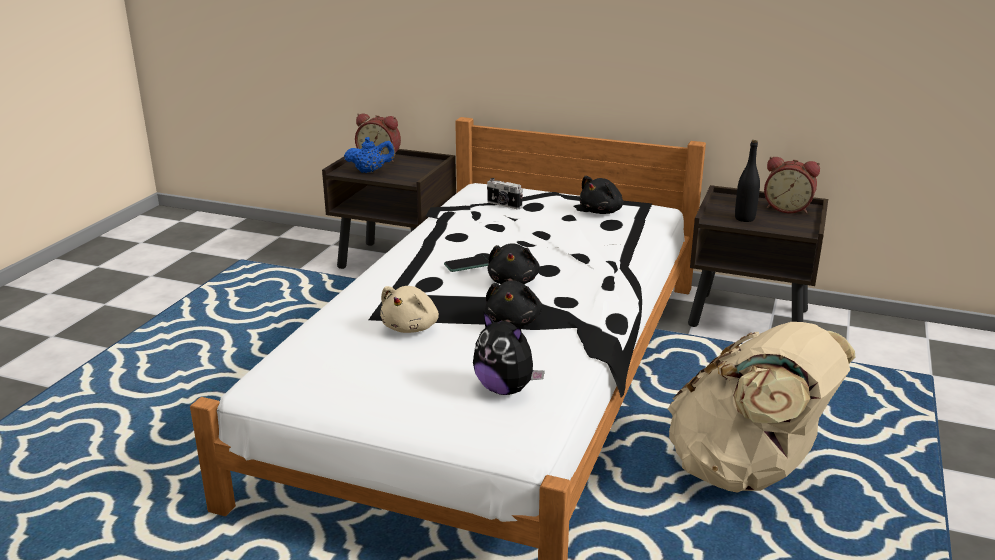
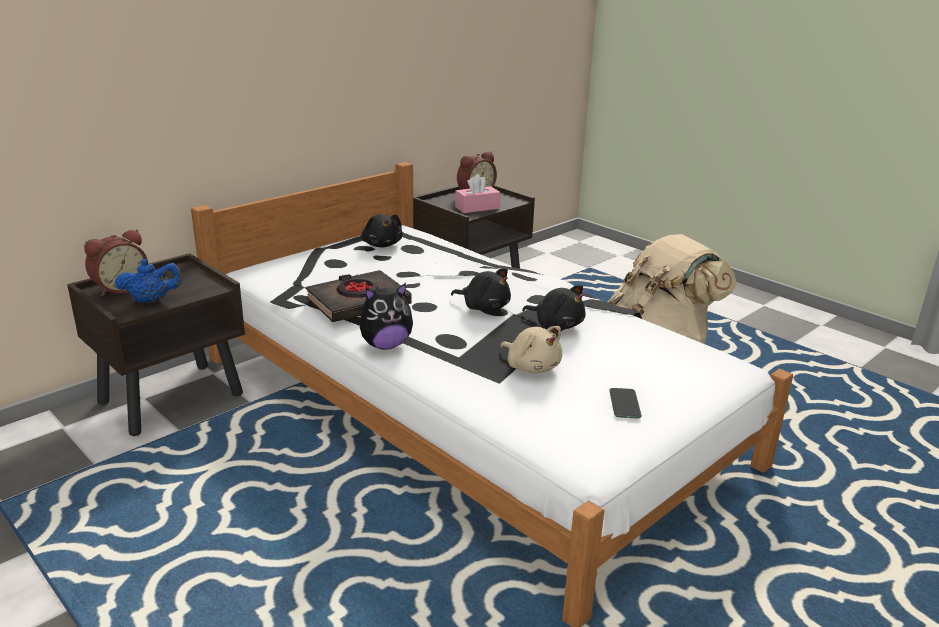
camera: 65 degrees left, 0 degrees up
(370, 171) = (152, 300): blue teapot -> blue teapot turned 60 degrees clockwise
(461, 233) = (358, 302): none -> black book
(467, 264) = (432, 315): phone -> phone (624, 404)
(503, 205) = (320, 271): camera -> none
(505, 389) = (663, 354): plush toy -> plush toy (385, 345)
(744, 218) = (477, 208): black bottle -> pink tissue box

